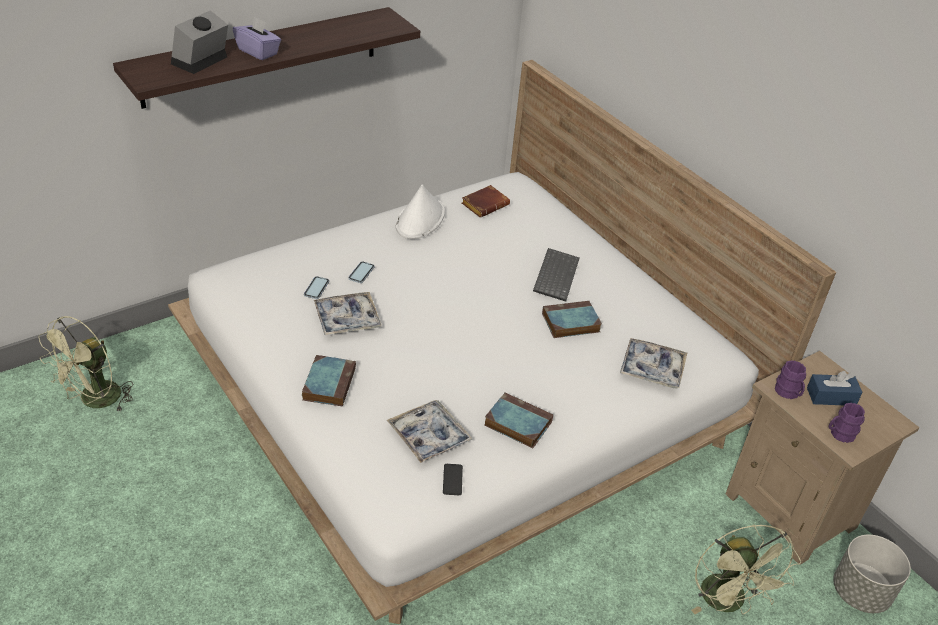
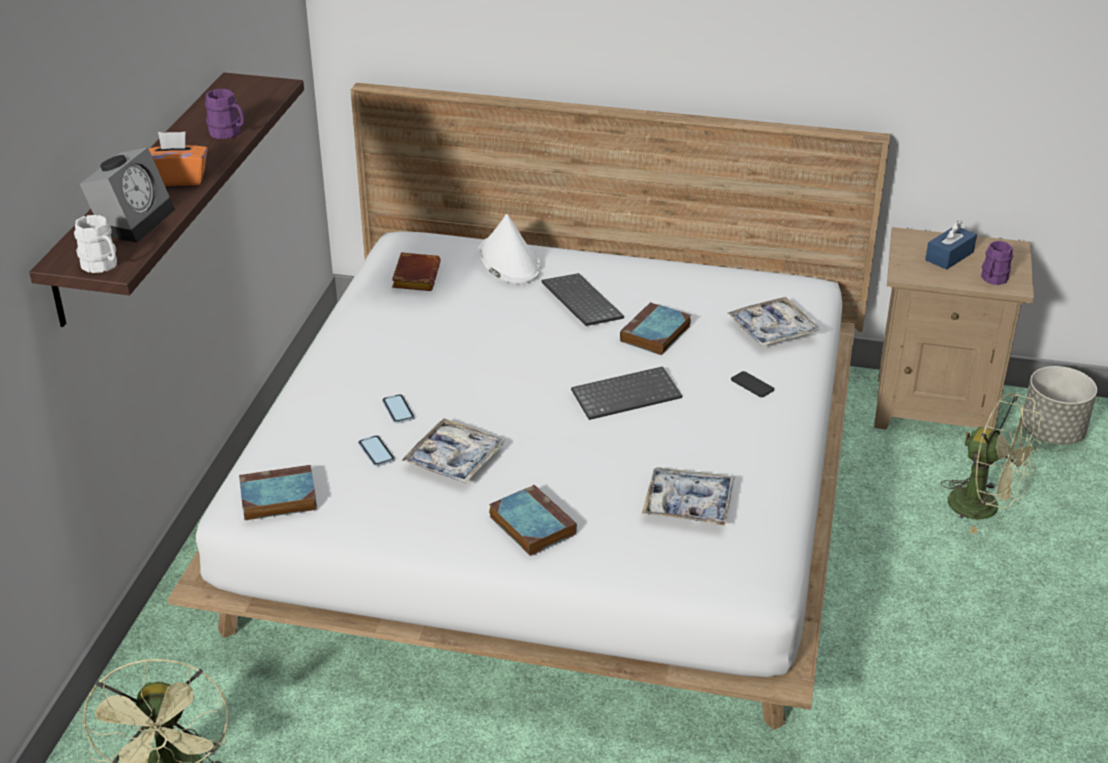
camera: 40 degrees left, 5 degrees down
(144, 77) = (102, 266): none -> white mug
(200, 62) = (134, 220): alarm clock -> alarm clock turned 150 degrees counterclockwise
(258, 52) = (177, 179): purple tissue box -> orange tissue box
(420, 220) = (374, 327): white hat -> white hat (508, 261)
(452, 479) = (760, 523): phone -> phone (752, 385)
(496, 347) = (626, 394): none -> keyboard
(516, 423) = (739, 444): book -> book (277, 498)
(788, 393) = (920, 272): purple mug -> purple mug (228, 133)

